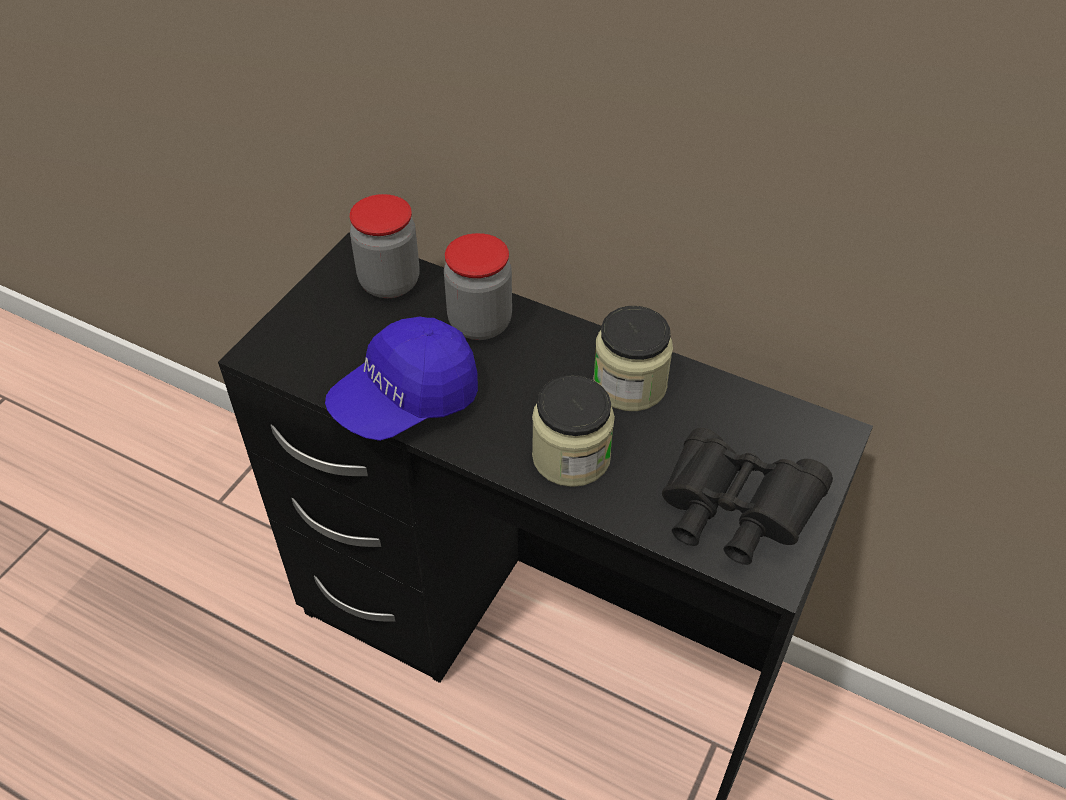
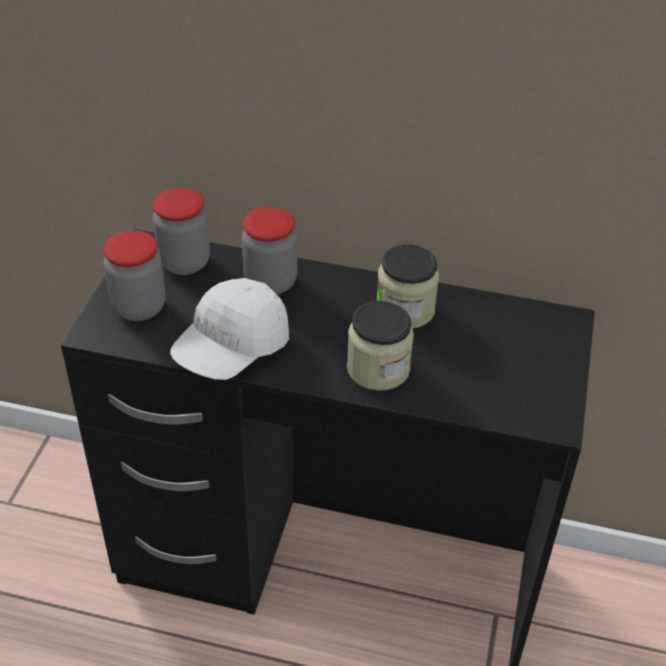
camera: 15 degrees left, 5 degrees down
(319, 330) = (139, 307): none -> jar
(406, 400) = (231, 349): blue cap -> white cap
(732, 514) = (513, 389): black binoculars -> none

